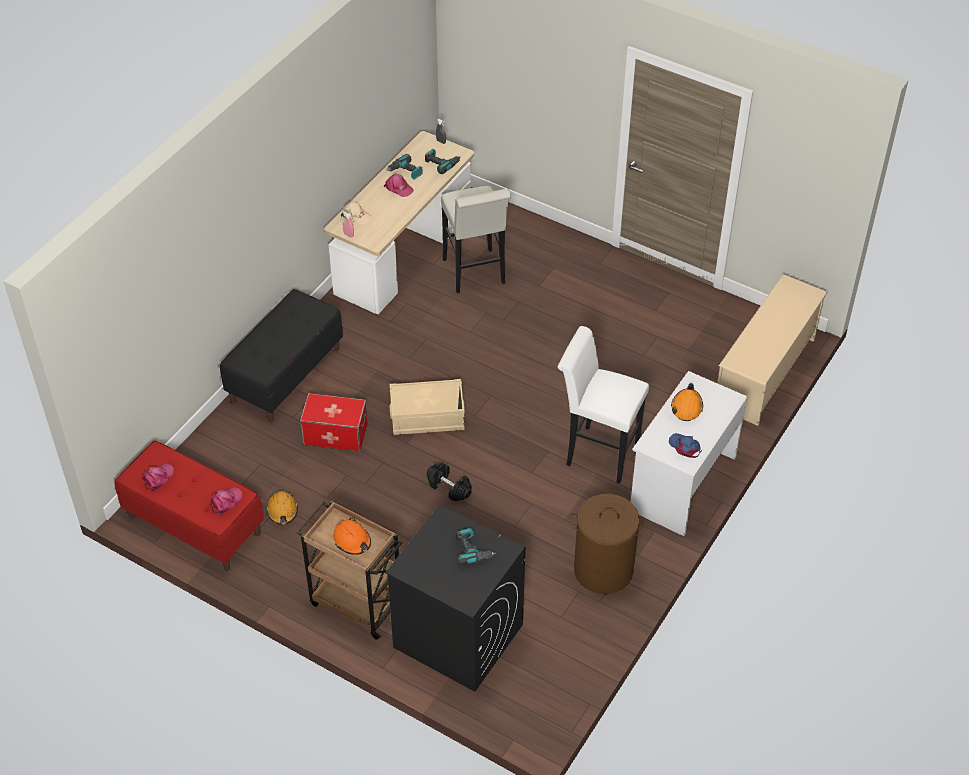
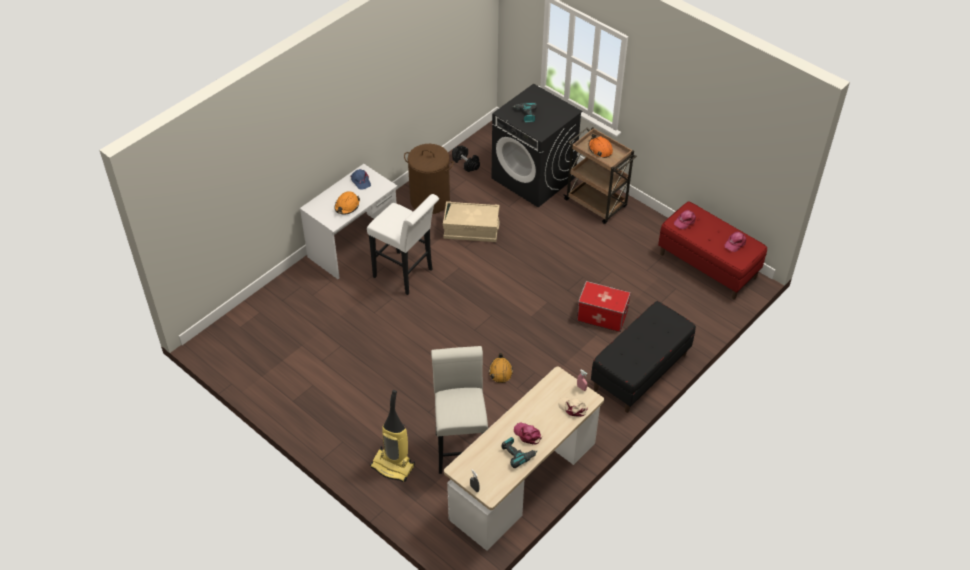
camera: 170 degrees left, 0 degrees up
(282, 511) = (644, 266): orange hard hat -> orange hard hat (500, 371)
(427, 418) = (528, 319): beige storage box -> beige storage box (471, 230)
(442, 164) = (479, 458): power drill -> none
(448, 488) = (522, 265): black dumbbell -> black dumbbell (466, 163)
(538, 249) = (393, 466): none -> vacuum cleaner
(765, 373) = (250, 316): beige shoe rack -> none

